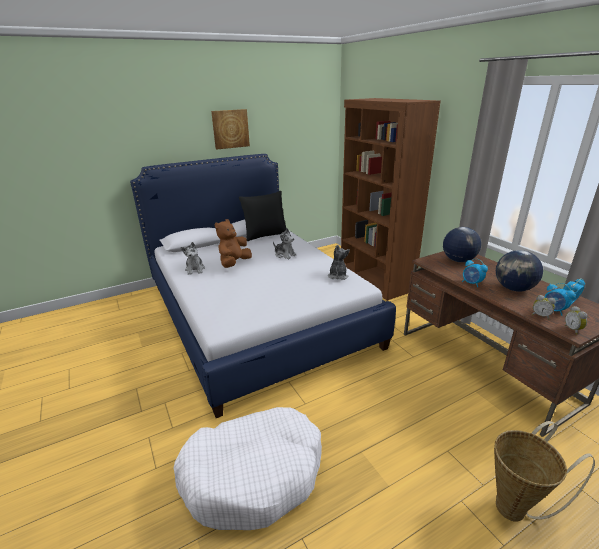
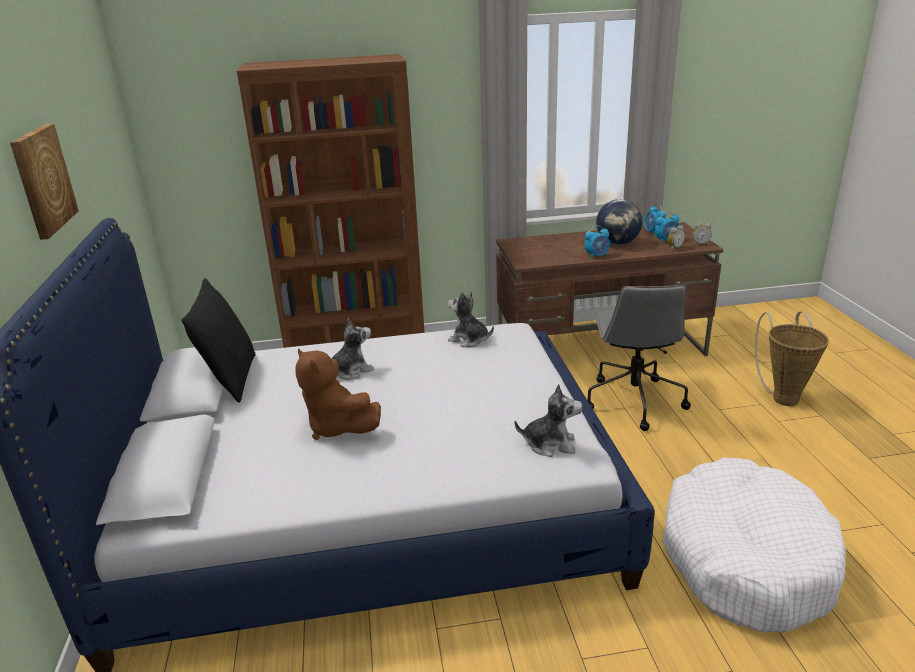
camera: 70 degrees left, 0 degrees up
(195, 269) = (322, 479): plush toy -> plush toy (550, 444)
(419, 394) = (633, 400): none -> grey office chair
(458, 260) = (535, 248): globe -> none

